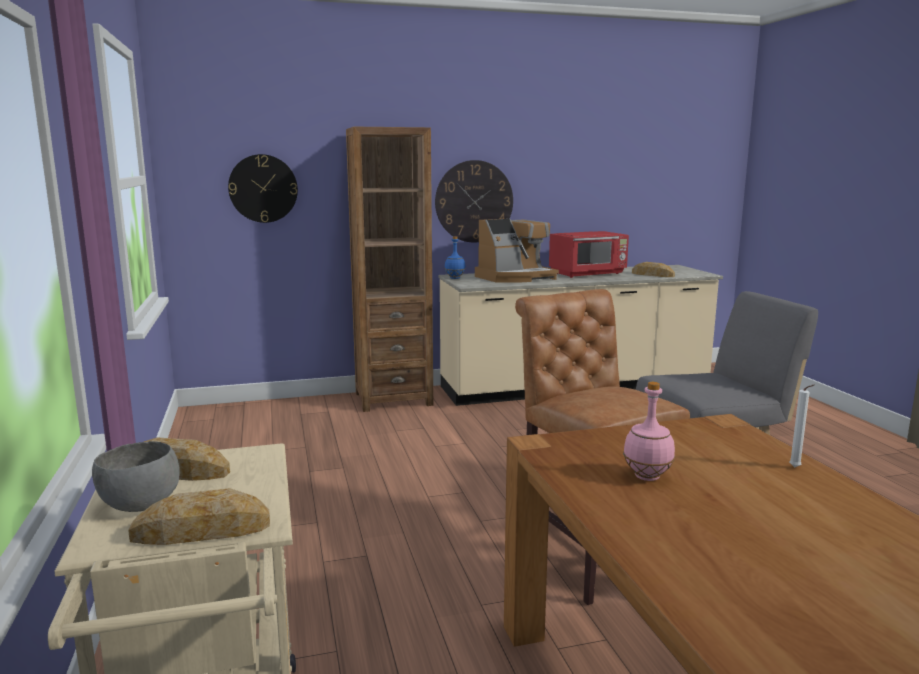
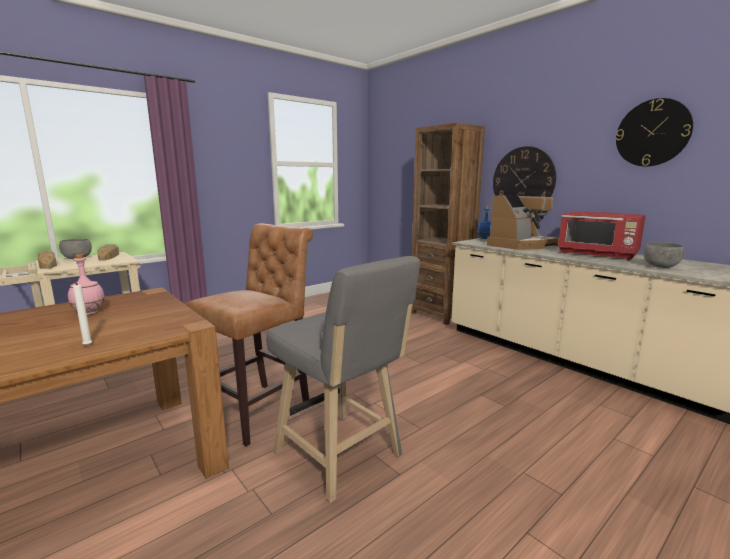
camera: 65 degrees right, 0 degrees up
(263, 188) = (404, 171): wall clock -> wall clock (652, 133)
(515, 277) = (522, 245): coffee machine -> coffee machine turned 75 degrees counterclockwise
(652, 275) = (661, 267): bread -> grey bowl

